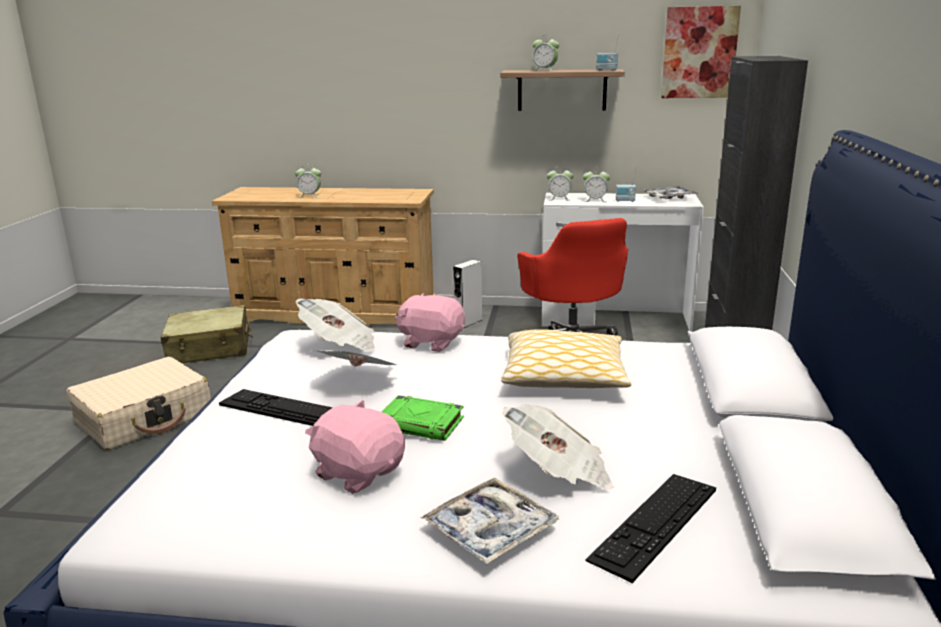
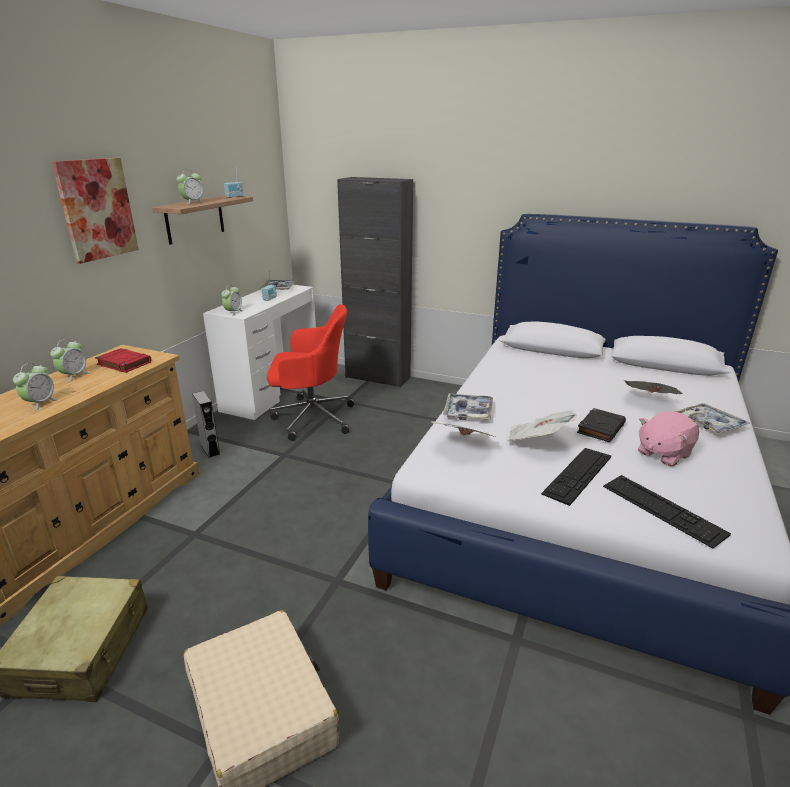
camera: 75 degrees left, 5 degrees up
(391, 196) = (123, 363): none -> red book
(421, 424) = (600, 428): green book -> black book
(431, 342) = (468, 412): pink plush toy -> tray
(564, 376) = (535, 382): pillow -> none
(595, 200) = (255, 305): alarm clock -> alarm clock (74, 376)
(655, 523) = (689, 390): keyboard -> keyboard (662, 509)
(699, 52) = (262, 177): picture -> picture (97, 209)

